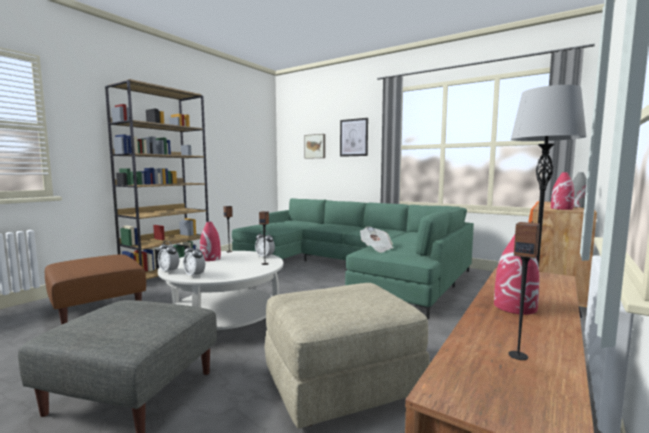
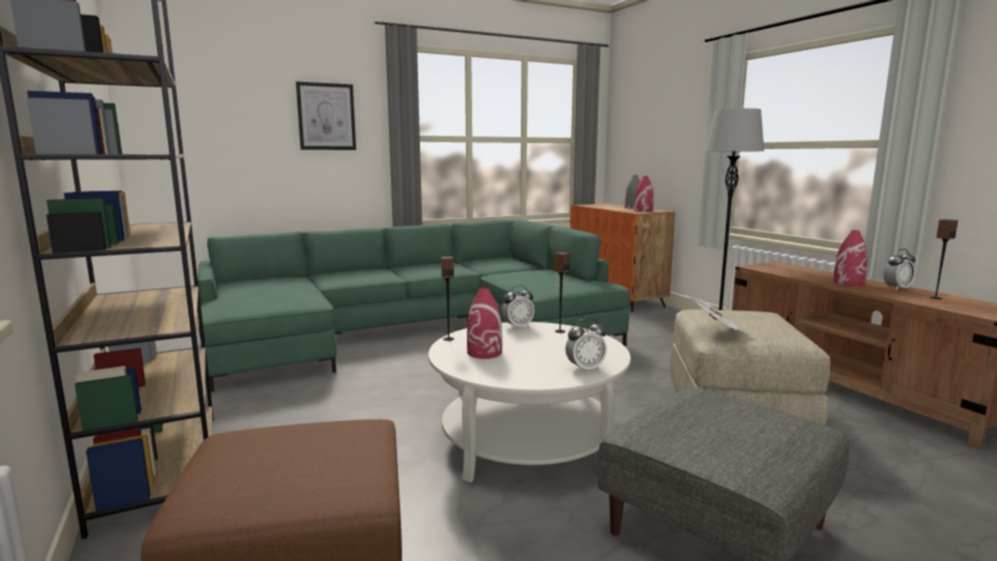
camera: 60 degrees left, 5 degrees up
(169, 271) = (539, 381): alarm clock -> alarm clock (896, 288)
(315, 146) = (237, 127): picture -> none
(376, 248) = (538, 285): newspaper -> newspaper (718, 332)

